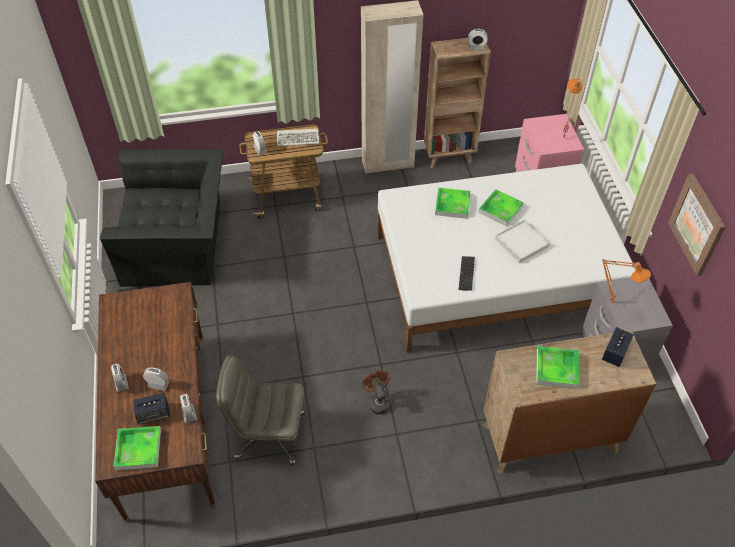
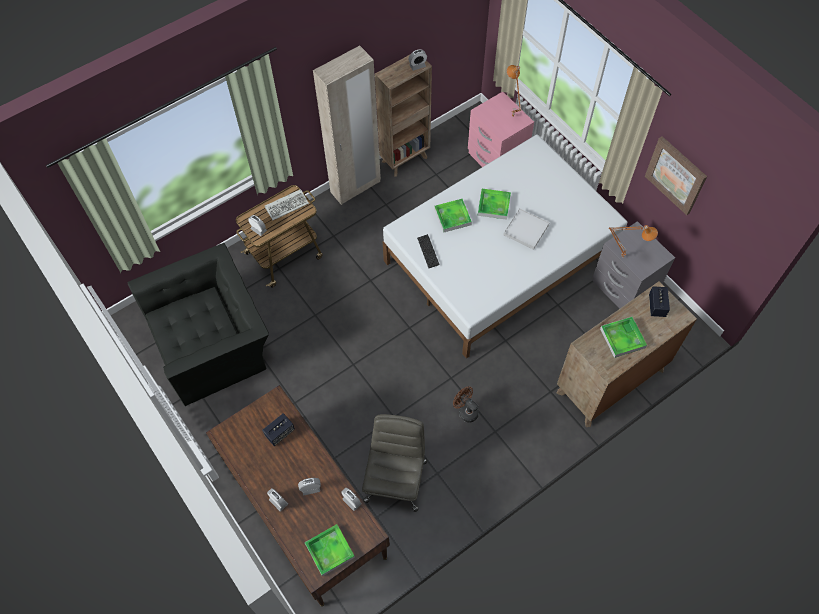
camera: 25 degrees left, 10 degrees up
(153, 414) = (322, 515): speaker -> speaker (280, 433)
(269, 435) = (395, 480): grey office chair -> grey office chair turned 120 degrees clockwise
(466, 274) = (497, 277): keyboard -> keyboard (428, 251)

